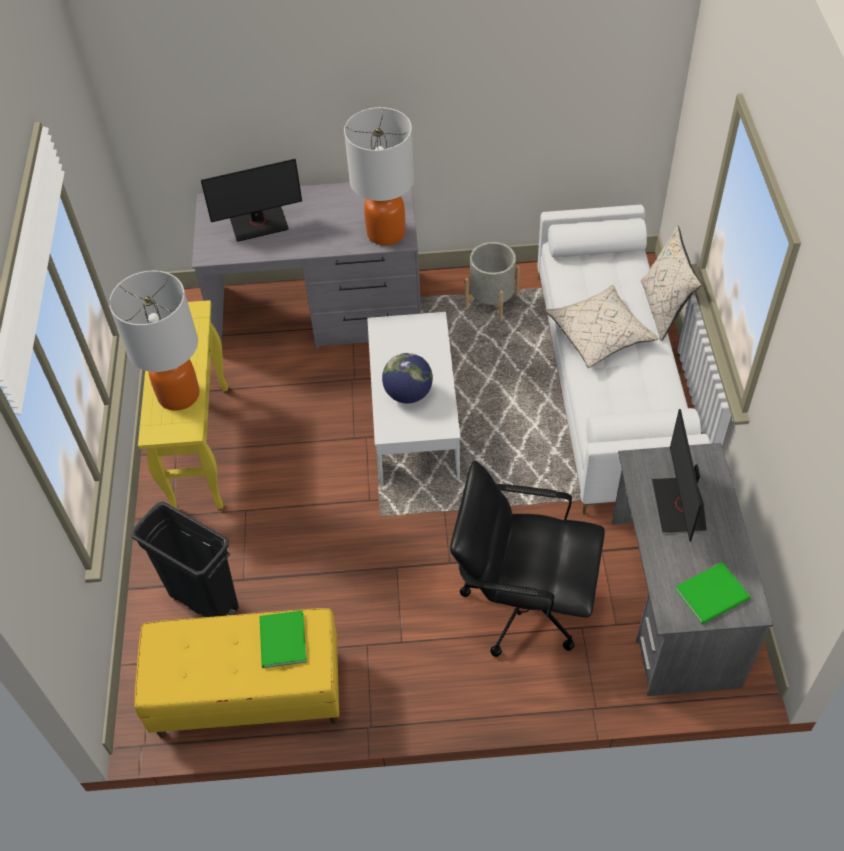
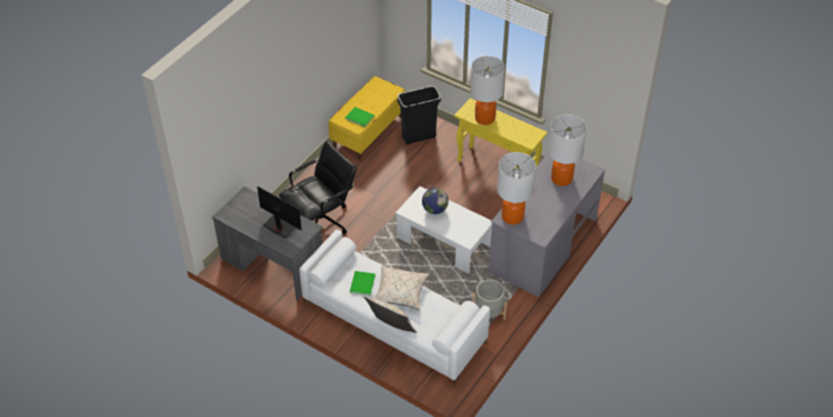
camera: 125 degrees right, 5 degrees down
(259, 223) = (561, 179): monitor -> table lamp
(714, 594) = (239, 210): green book -> green book (361, 284)

